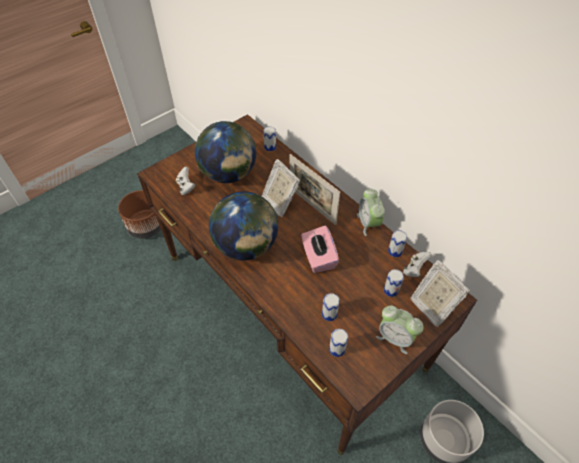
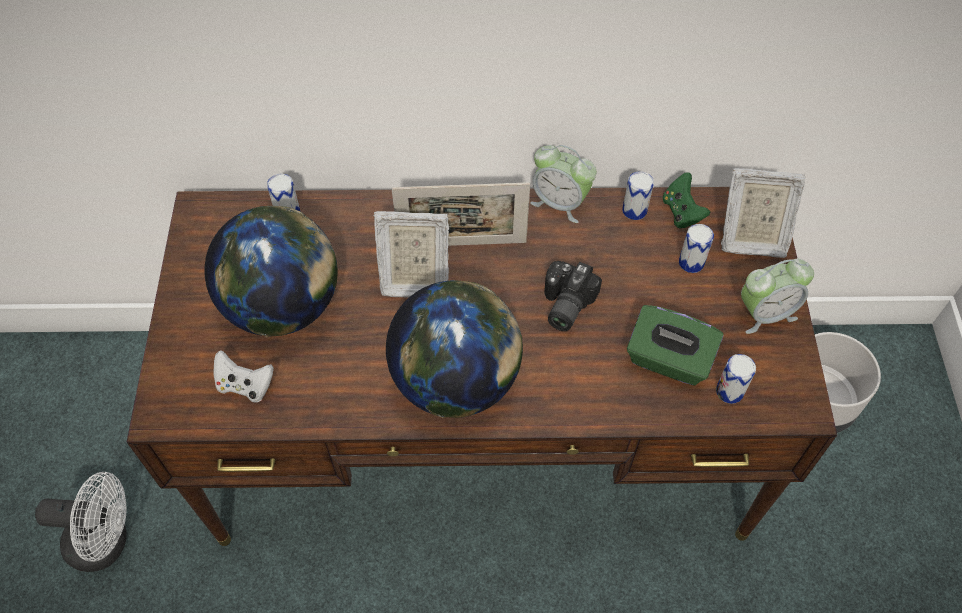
camera: 50 degrees left, 5 degrees up
(147, 227) = (107, 542): brown planter -> white fan
(318, 258) = (563, 305): pink tissue box -> camera
(329, 314) = (668, 360): can -> green tissue box
(414, 269) = (681, 212): white game controller -> green game controller

